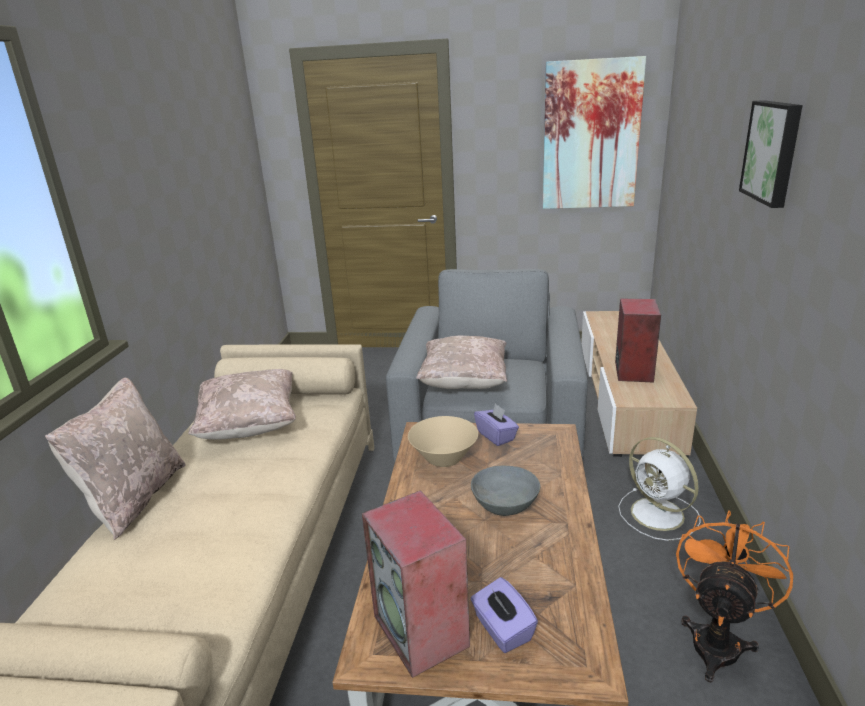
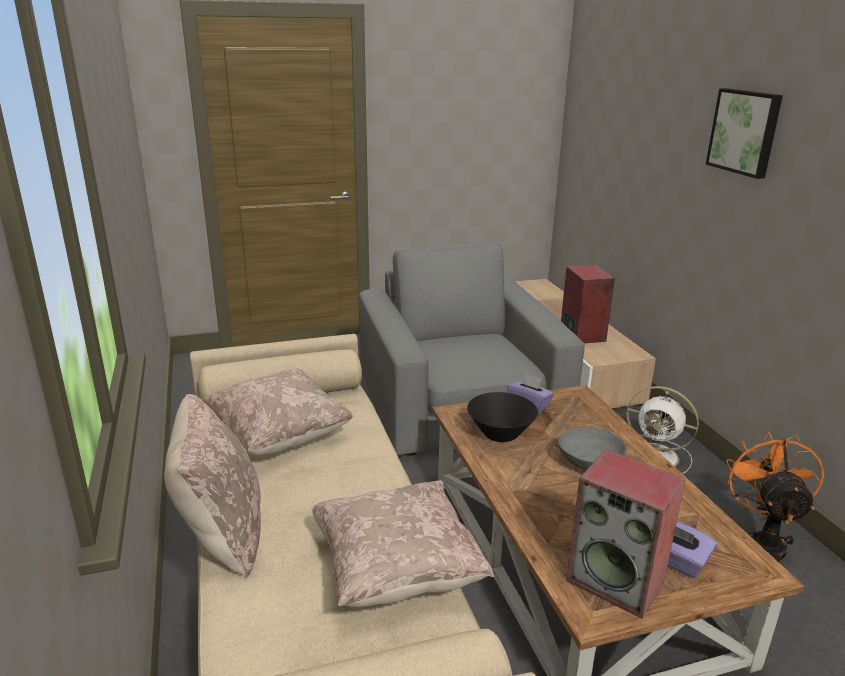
camera: 25 degrees left, 0 degrees up
(444, 458) = (500, 434): beige bowl -> black bowl
(464, 383) = (459, 362): beige pillow -> beige pillow (397, 572)
(591, 136) = (500, 110): picture -> none

